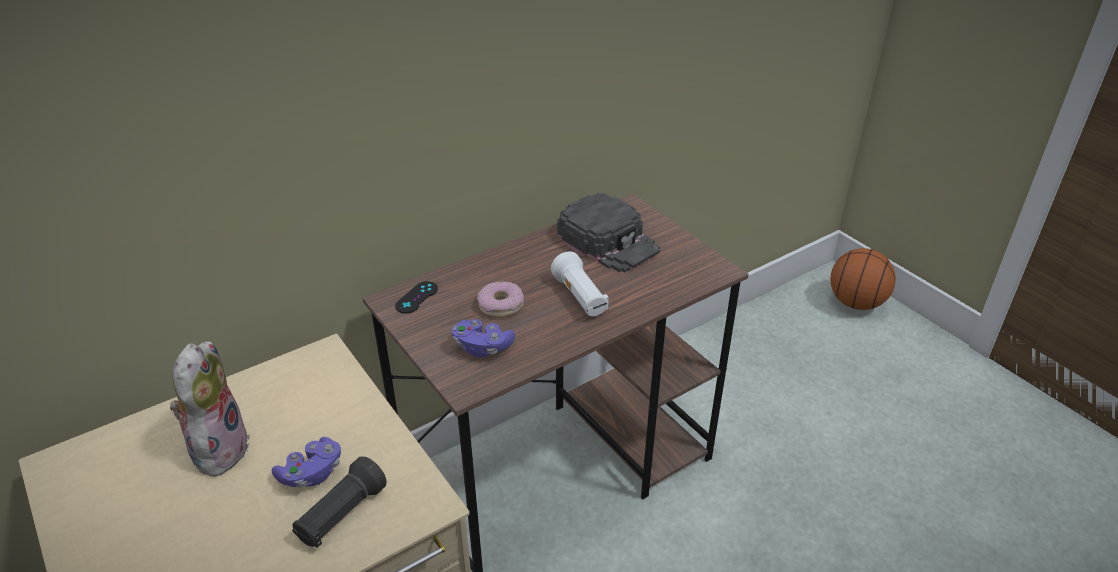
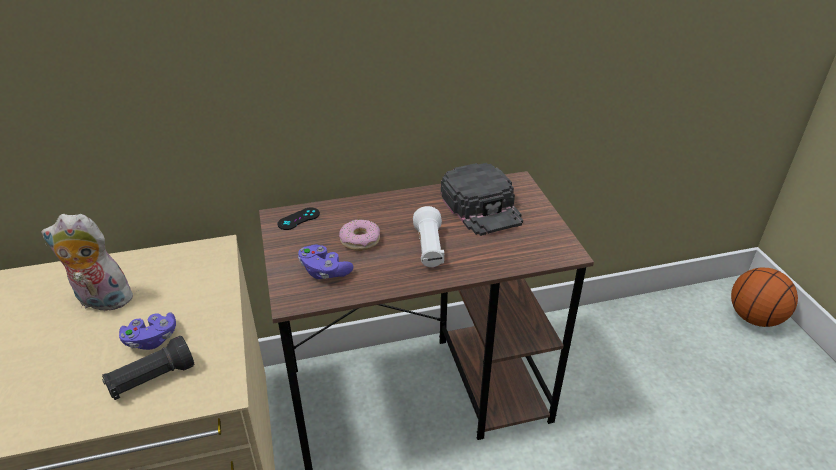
camera: 20 degrees right, 0 degrees up
(218, 448) = (101, 301): plush toy -> plush toy turned 105 degrees counterclockwise

